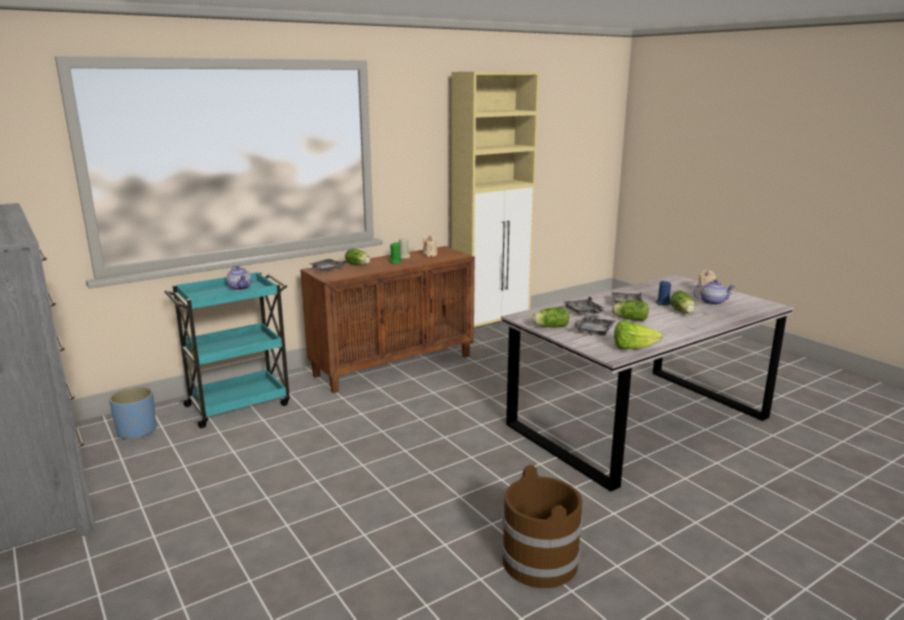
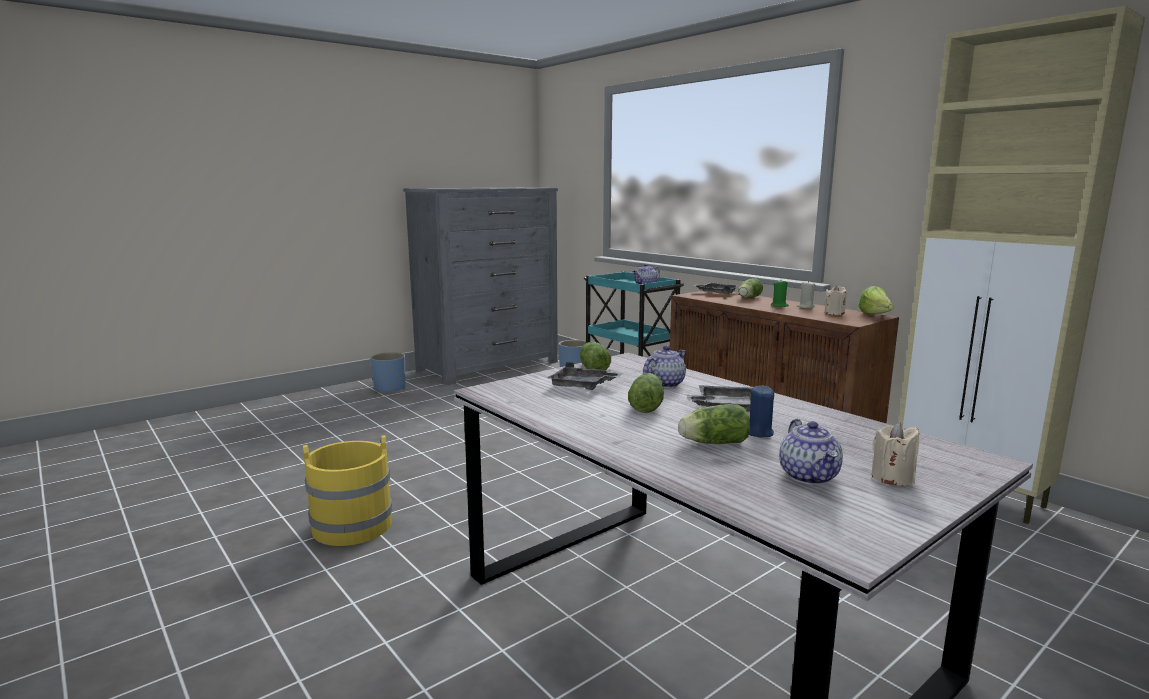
camera: 85 degrees right, 5 degrees down
(61, 593) = (390, 389): none -> blue planter
(540, 562) = (351, 526): brown bucket -> yellow bucket
(584, 312) = (664, 384): grey tray -> teapot
(633, 348) = (514, 400): lettuce -> lettuce (876, 316)

